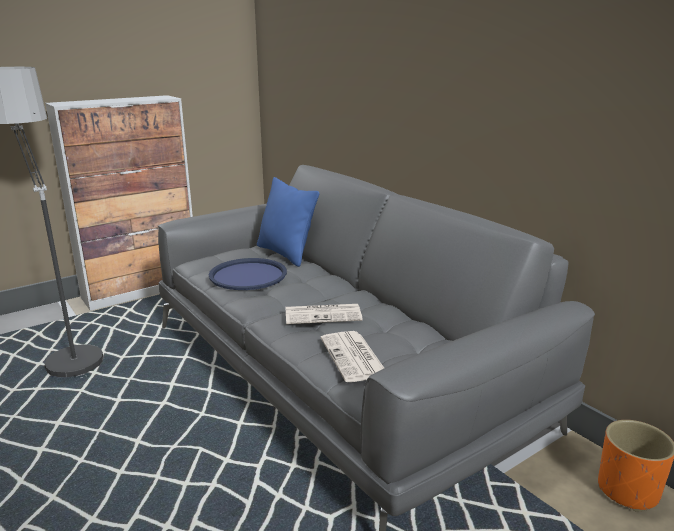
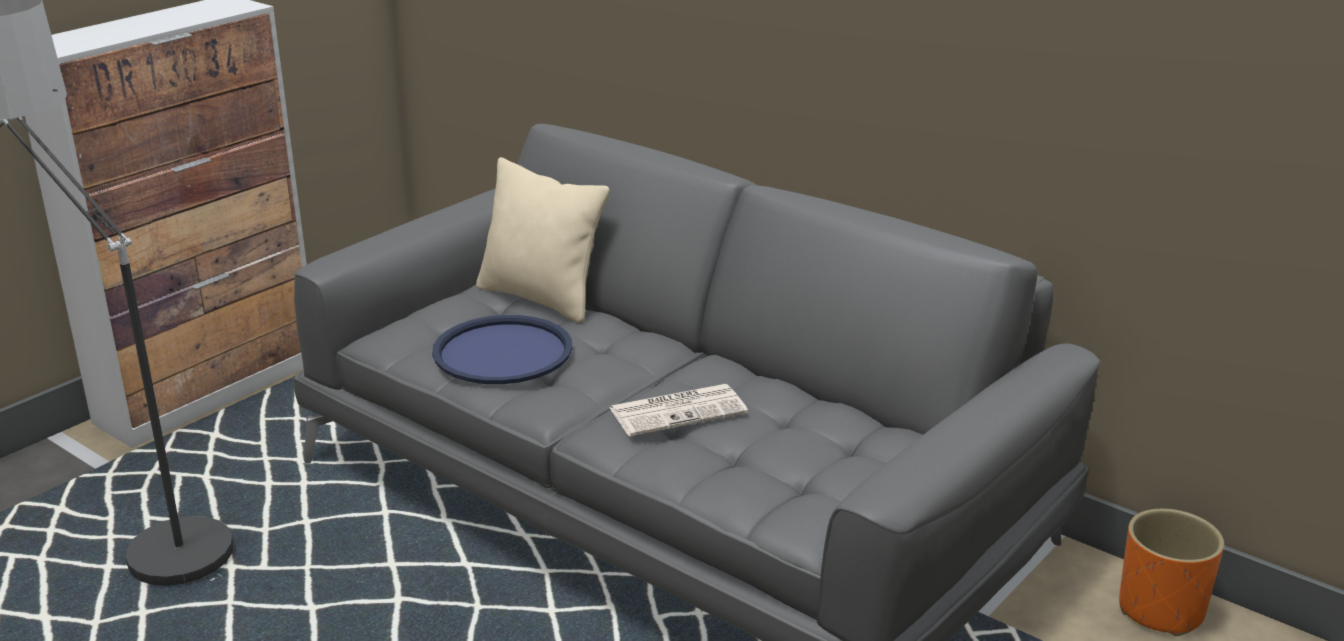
camera: 15 degrees left, 5 degrees up
(286, 253) = (541, 298): blue pillow -> beige pillow
(354, 357) = (767, 477): newspaper -> none

